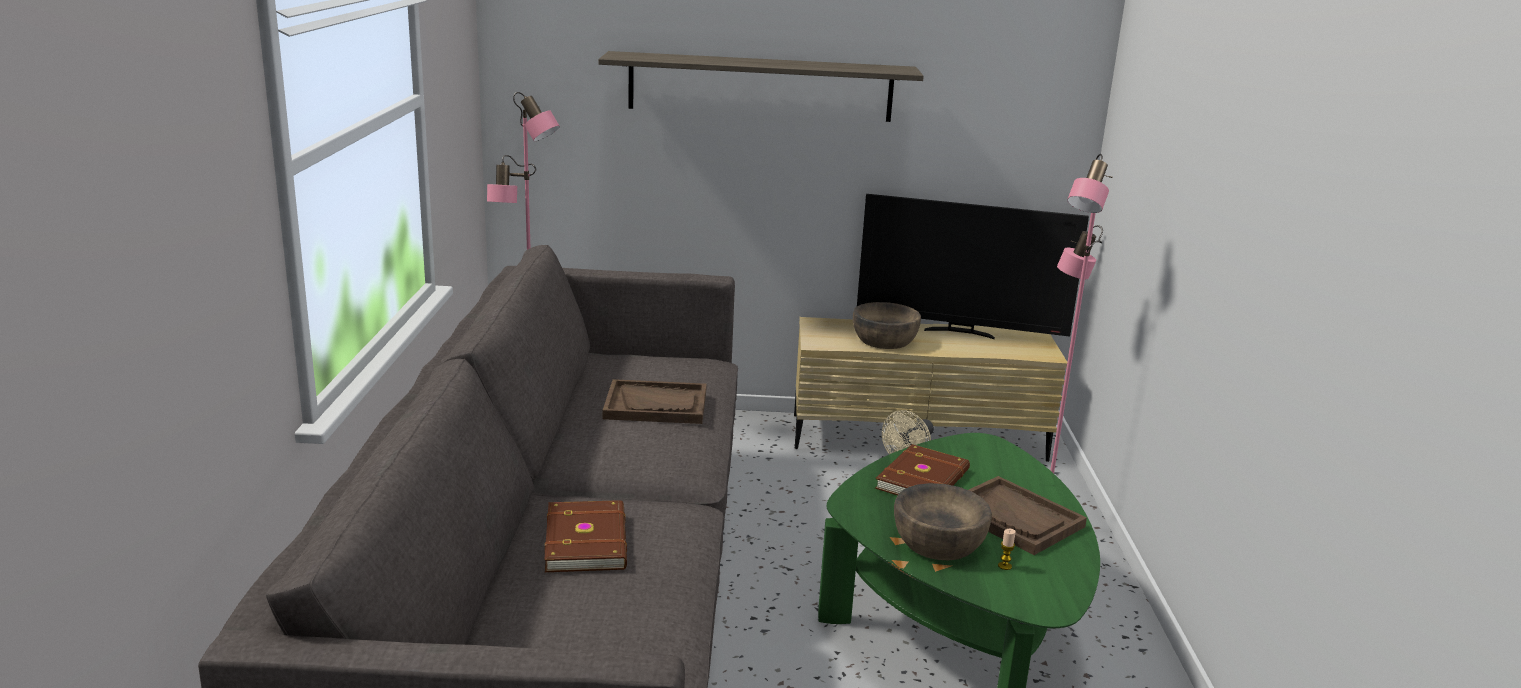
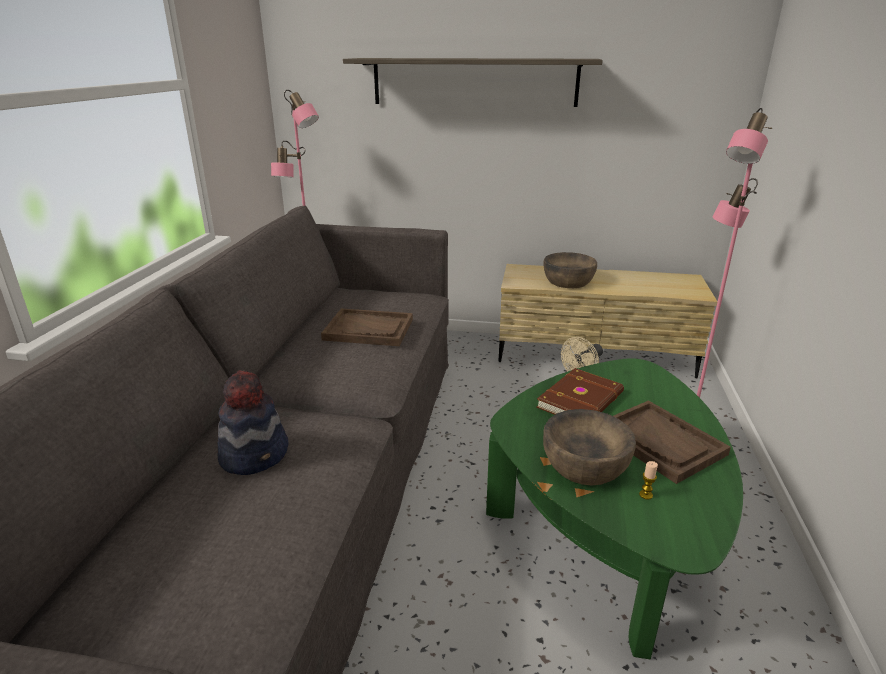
camera: 10 degrees right, 5 degrees up
(588, 540) = (255, 454): brown book -> hat
(960, 332) = (629, 276): television -> none

